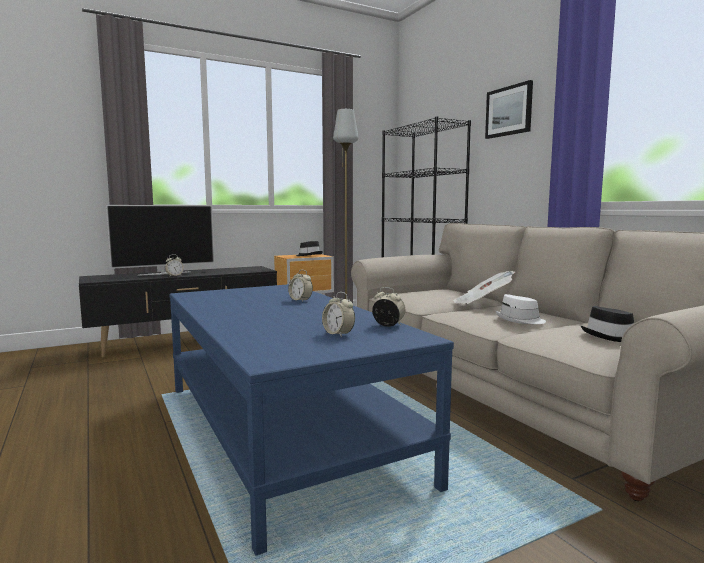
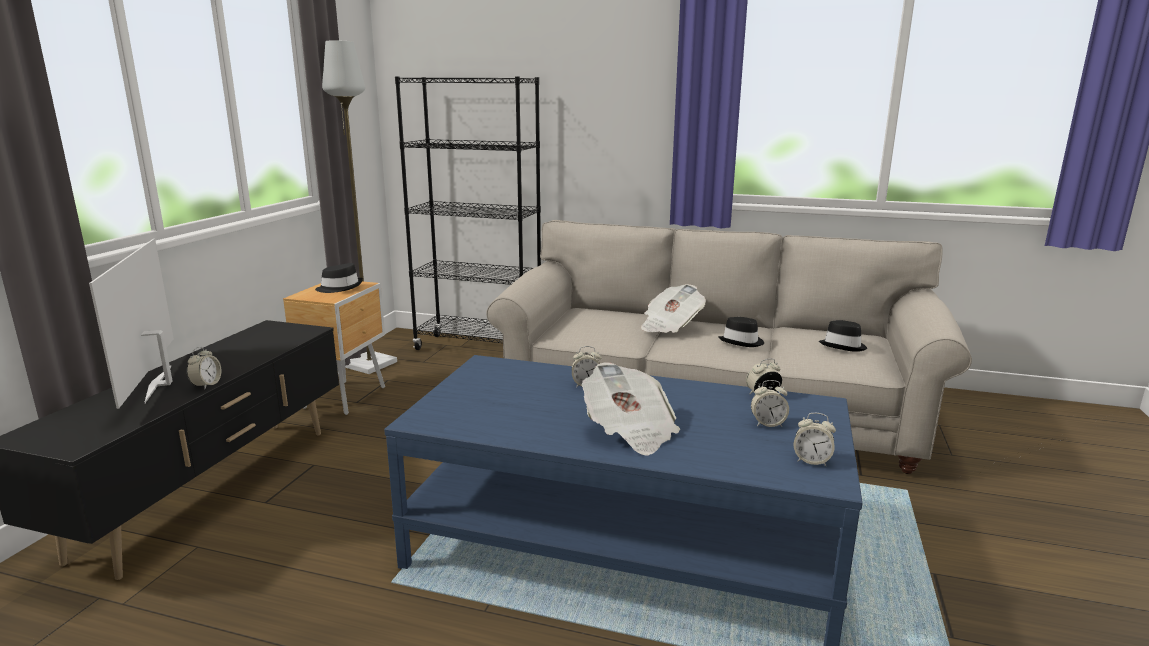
camera: 45 degrees left, 10 degrees up
(164, 273) = (161, 384): television -> television turned 150 degrees clockwise
(251, 316) = (630, 431): none -> newspaper
(296, 352) = (811, 461): none -> alarm clock
(509, 111) = (596, 74): picture -> none
(520, 320) = (742, 342): white hat -> black hat

